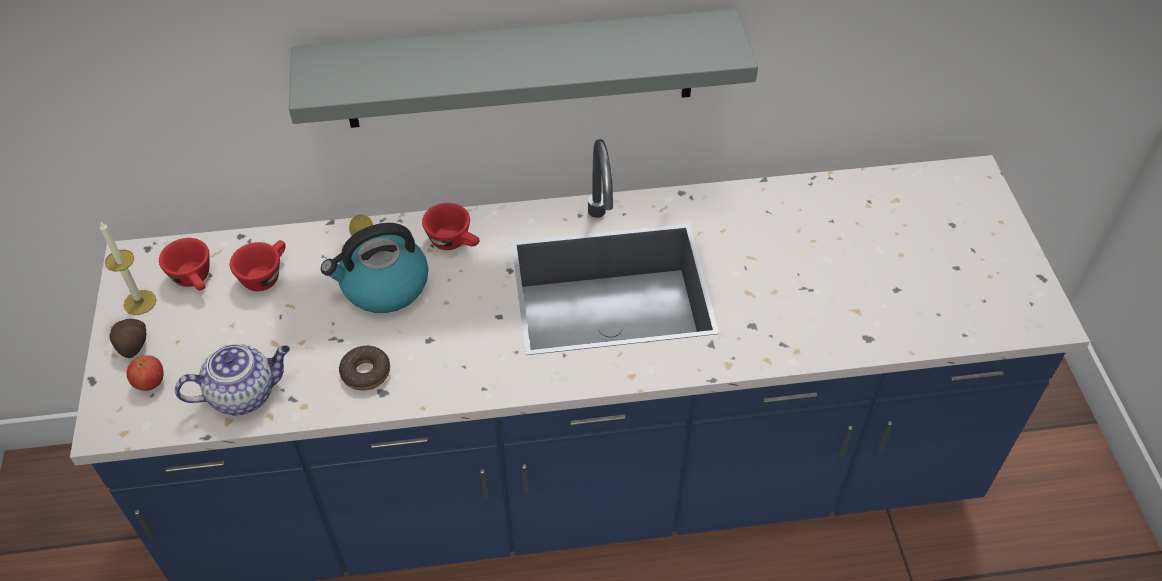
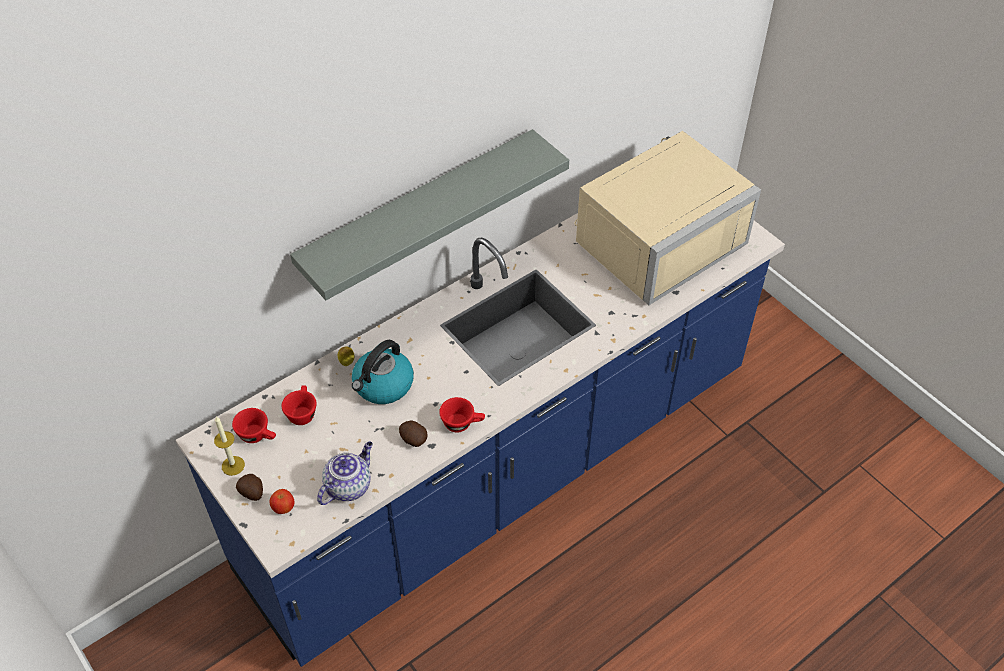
camera: 30 degrees left, 0 degrees up
(366, 373) = (413, 439): donut -> potato
(455, 242) = (405, 340): red cup -> red cup (462, 423)
(886, 250) = (653, 238): none -> beige microwave

